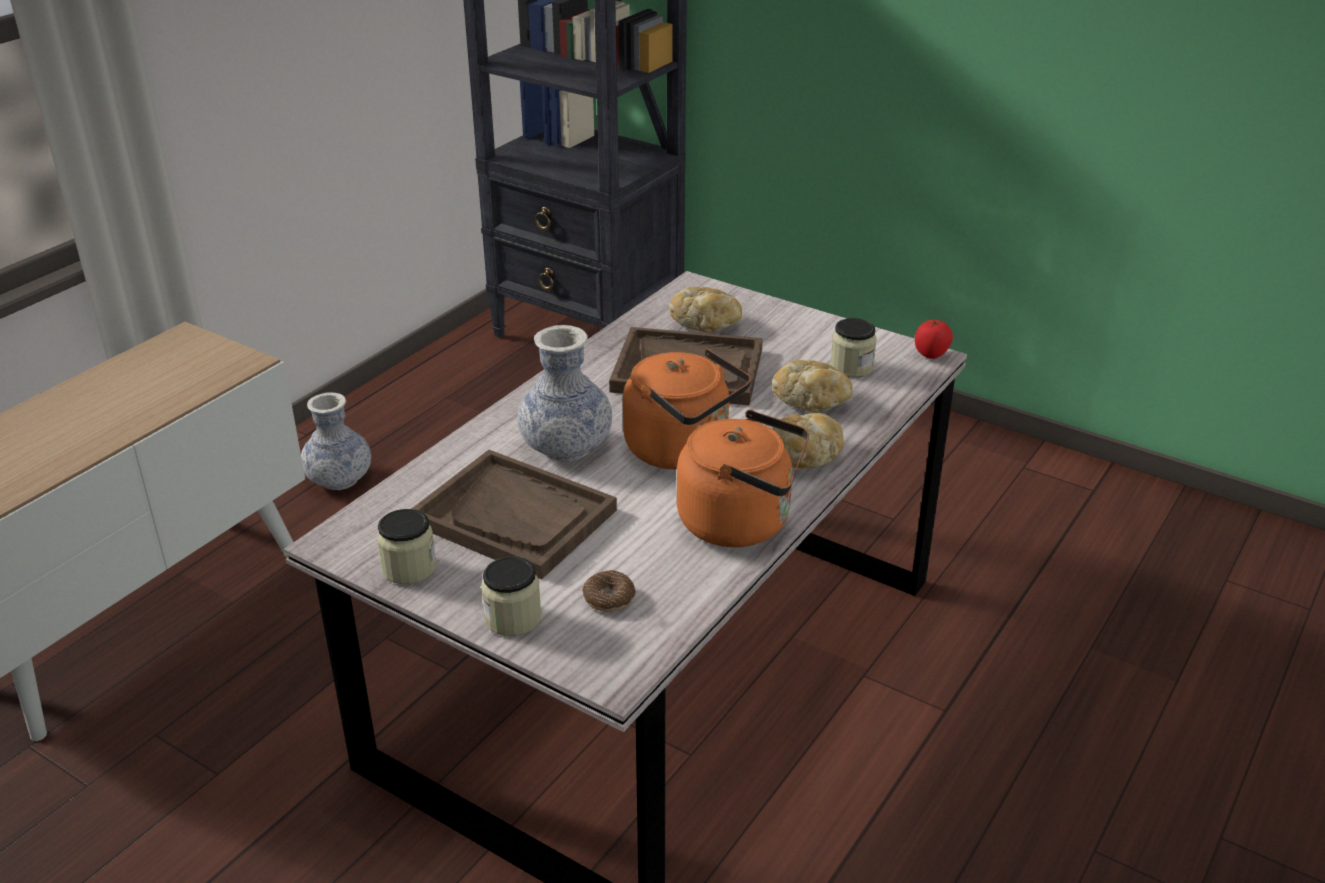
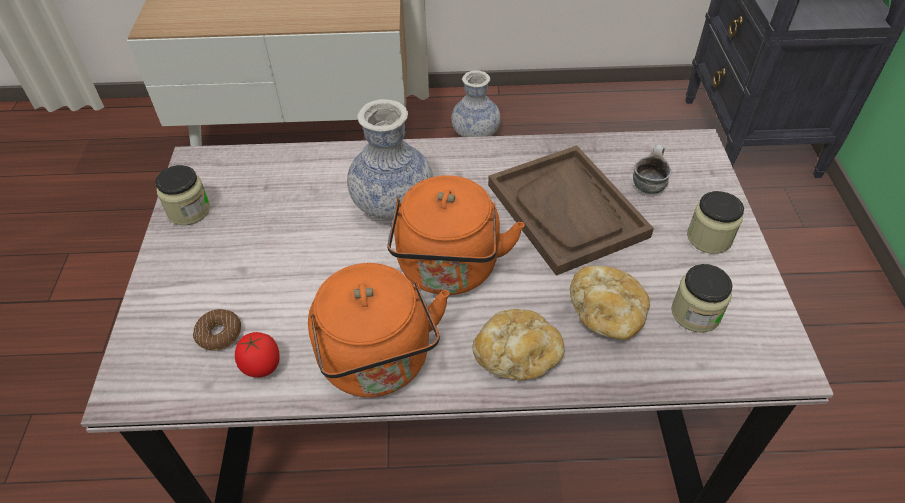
camera: 55 degrees right, 15 degrees up
(513, 618) = (163, 294): jar -> jar (709, 238)
(515, 517) = (284, 227): brown tray -> none
(706, 324) = (648, 183): bread -> mug
(931, 354) = (793, 364): tomato -> tomato (262, 367)

